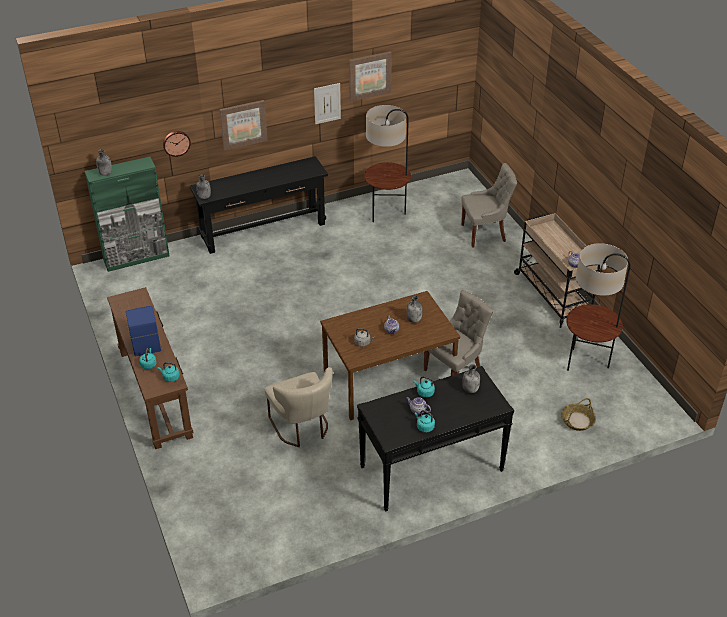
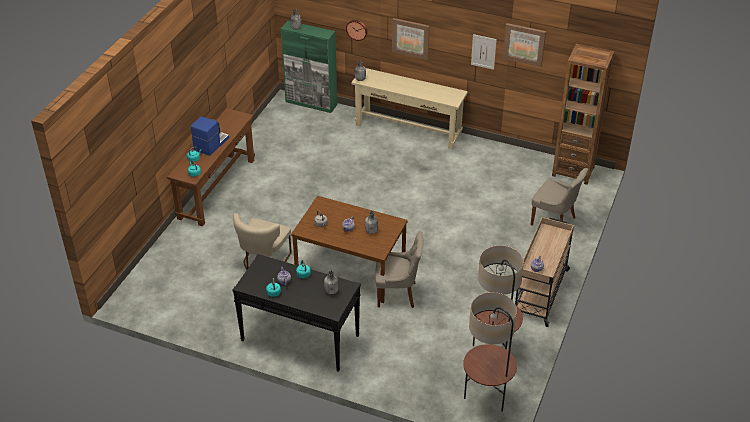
camera: 45 degrees right, 0 degrees up
(263, 230) = (408, 129): black console table -> beige console table
(387, 214) = (504, 166): floor lamp -> floor lamp (486, 399)
(443, 186) = (573, 171): none -> brown bookcase
(577, 420) = (430, 379): basket -> none

